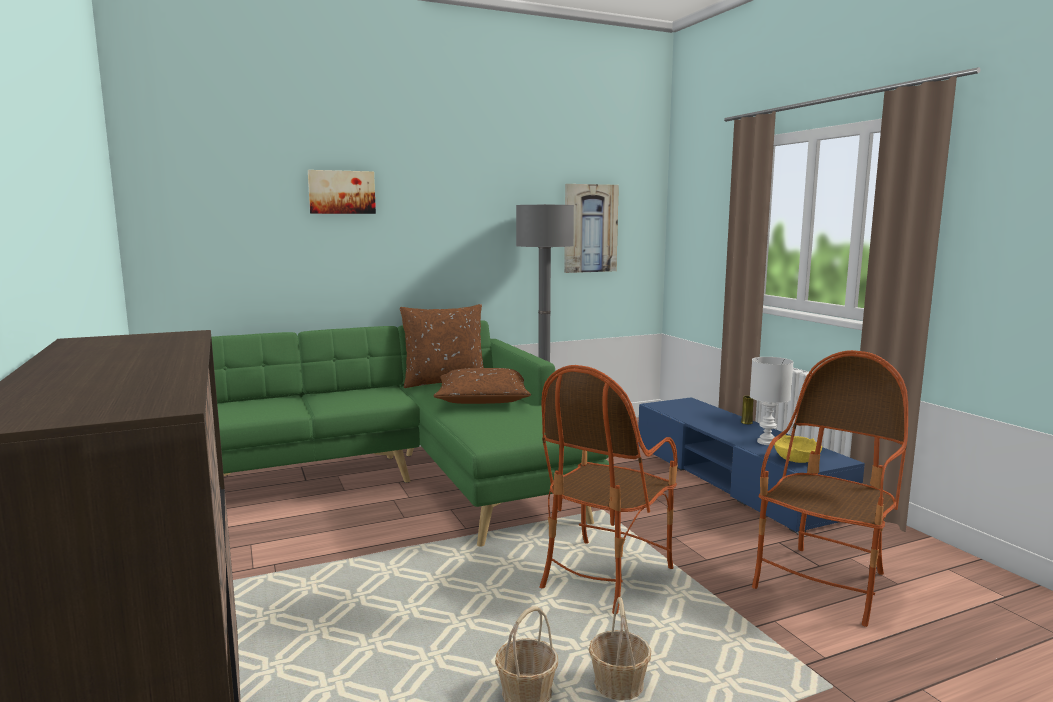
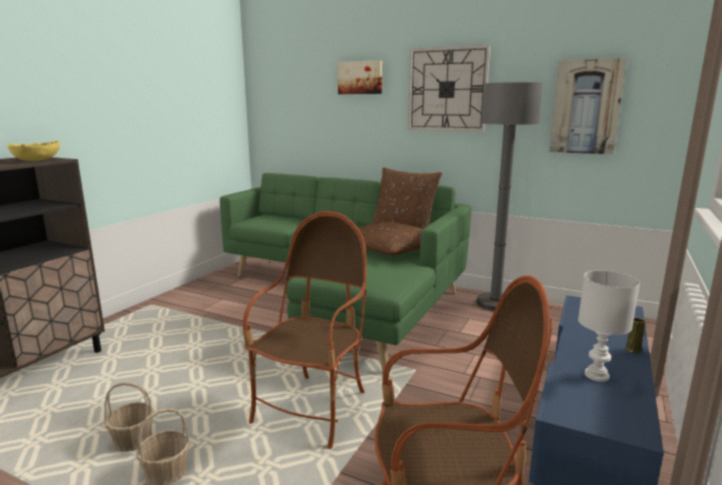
camera: 50 degrees right, 5 degrees up
(458, 209) = (447, 89): none -> wall clock
(604, 575) = (312, 410): armchair -> armchair turned 120 degrees clockwise
(796, 460) = (577, 405): yellow bowl -> yellow bowl (36, 160)

